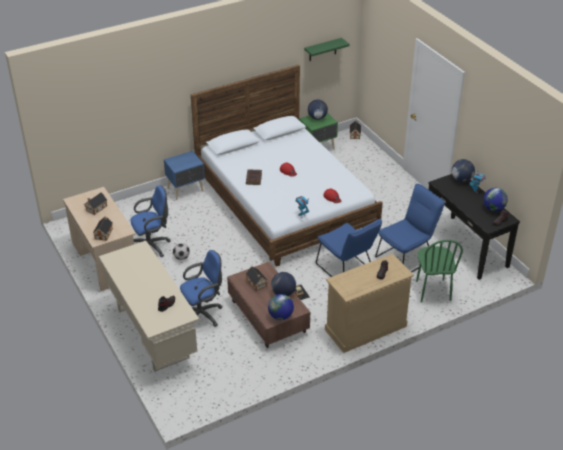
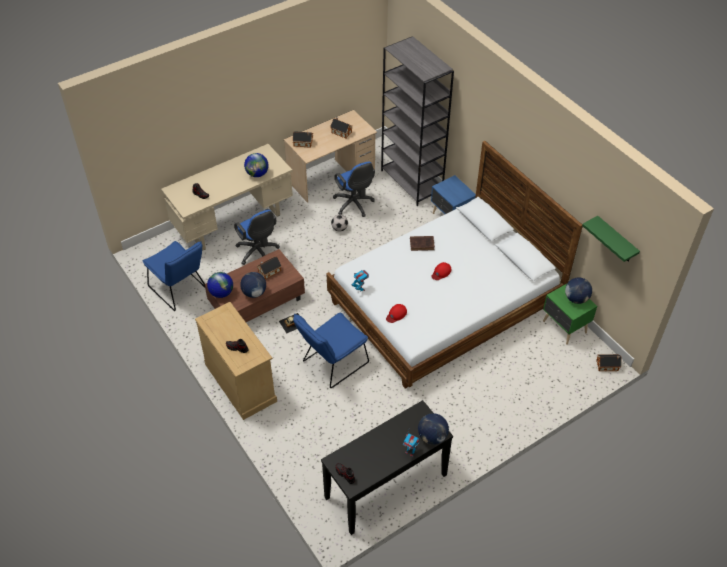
camera: 85 degrees right, 10 degrees up
(131, 208) = (412, 182): none -> grey bookcase
(407, 257) = (360, 422): blue chair -> blue chair (180, 290)
(432, 291) = (302, 447): green chair -> none
(493, 208) = (373, 470): globe -> globe (257, 174)

